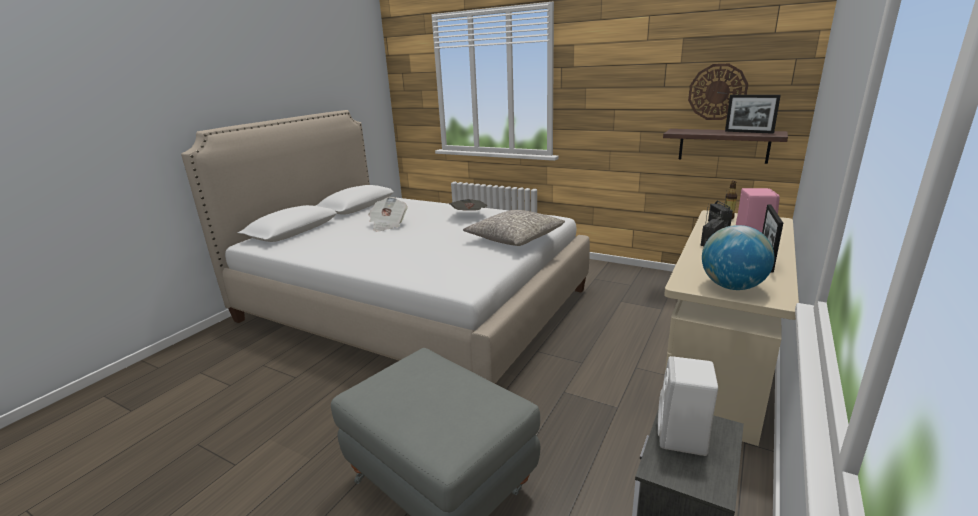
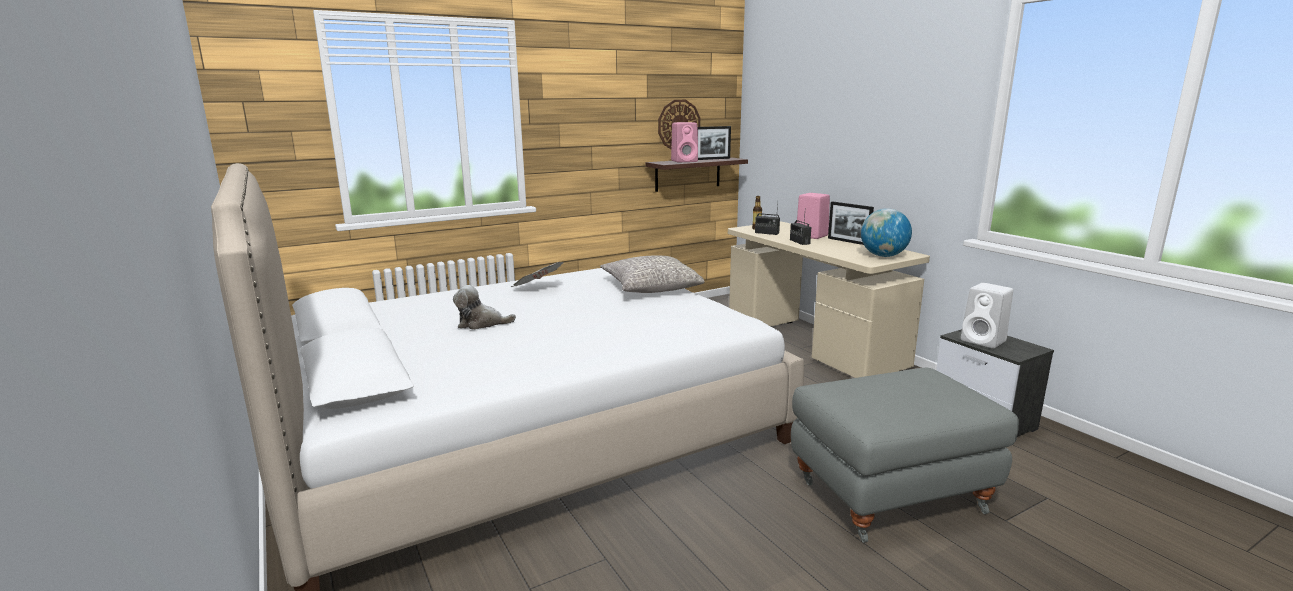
camera: 60 degrees left, 5 degrees down
(388, 225) = (481, 323): newspaper -> plush toy
(706, 131) = (685, 161): none -> pink speaker

